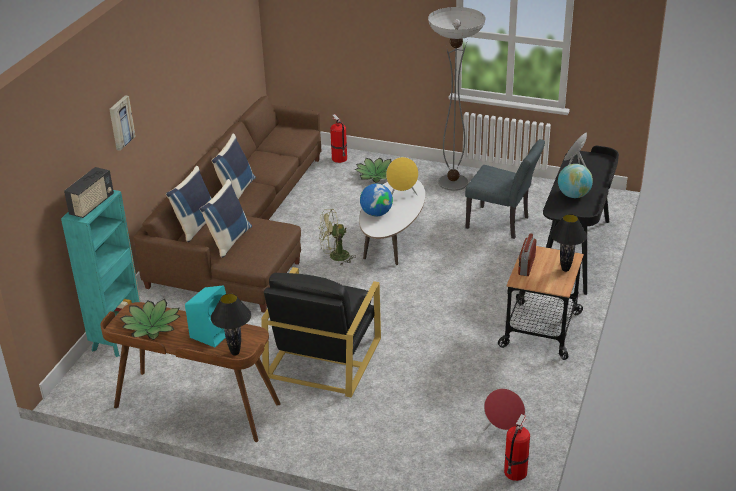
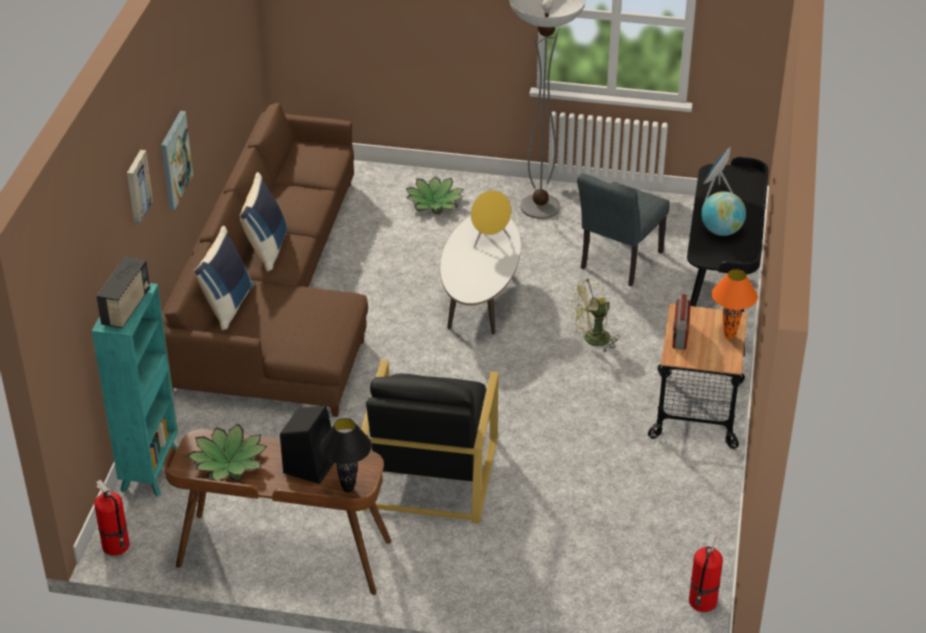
camera: 10 degrees left, 5 degrees up
(163, 113) = (174, 160): none -> picture
(212, 333) = (310, 464): turquoise speaker -> black speaker
(228, 240) = (278, 324): blue pillow -> none
(335, 257) = (409, 329): green fan -> green fan (592, 340)
(340, 159) = (379, 180): fire extinguisher -> fire extinguisher (117, 546)
(376, 213) = (462, 269): globe -> none
(502, 223) = (617, 263): grey chair -> grey chair turned 105 degrees clockwise
(504, 432) = (678, 552): red speaker -> none
(565, 269) = (729, 336): black table lamp -> orange table lamp

